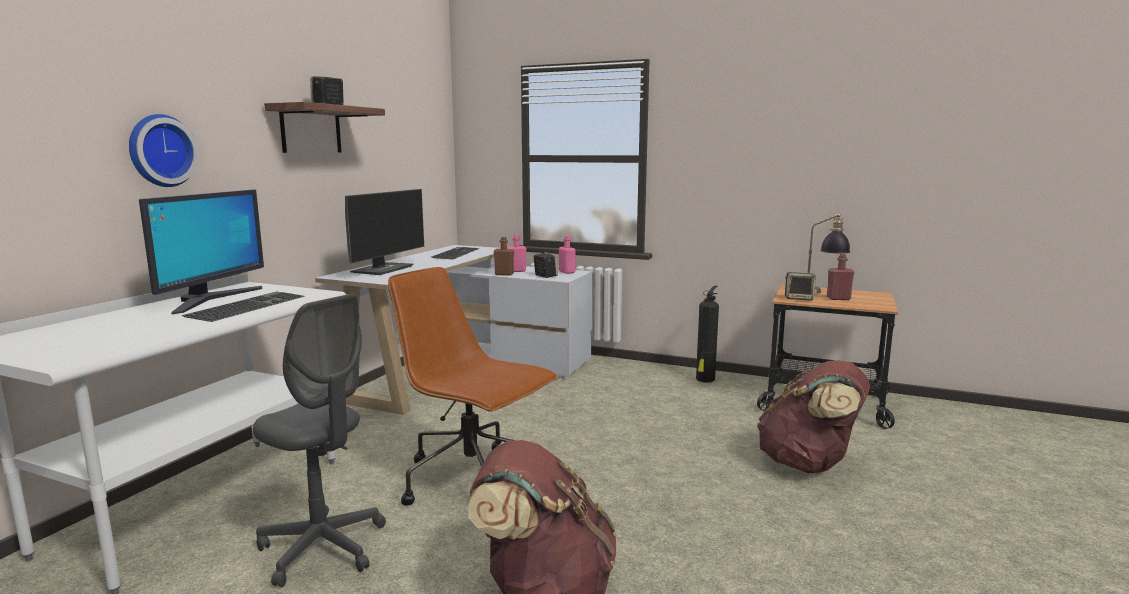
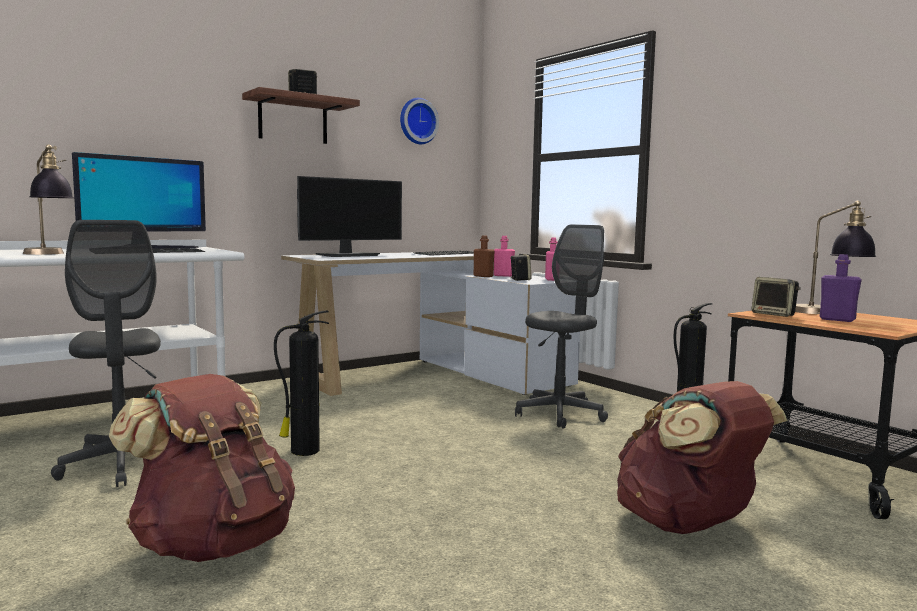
camera: 30 degrees right, 5 degrees down
(160, 151) = (132, 126): wall clock -> wall clock (417, 121)
(160, 332) = (49, 254): none -> table lamp
(473, 481) = (303, 451): brown office chair -> fire extinguisher
(616, 391) = (560, 414): none -> grey office chair
(838, 298) = (837, 319): red bottle -> purple bottle

